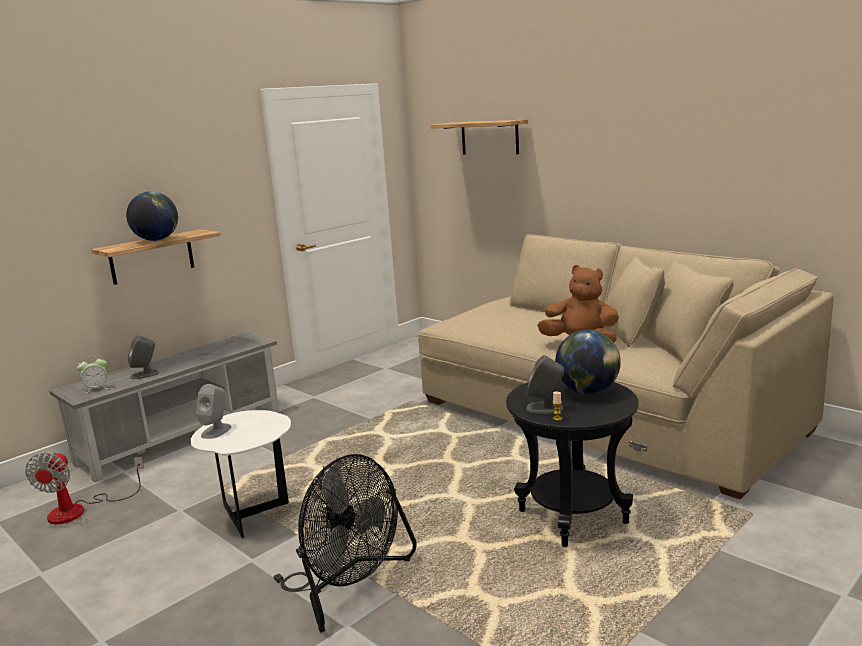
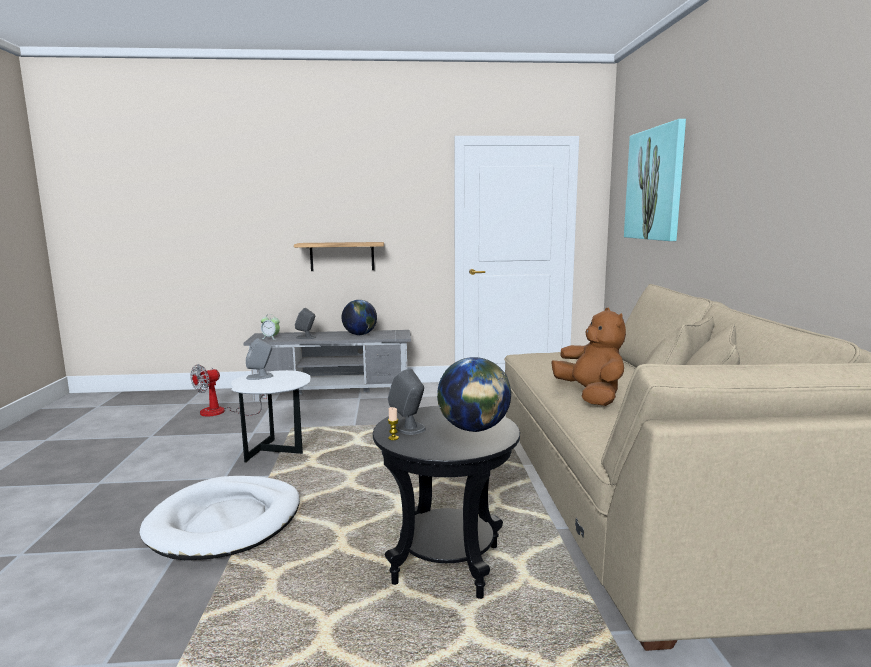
camera: 40 degrees right, 5 degrees down
(156, 240) = (337, 242): globe -> globe (360, 335)
(345, 587) = (226, 522): black fan -> white dog bed
(489, 137) = (655, 184): shelf -> picture

